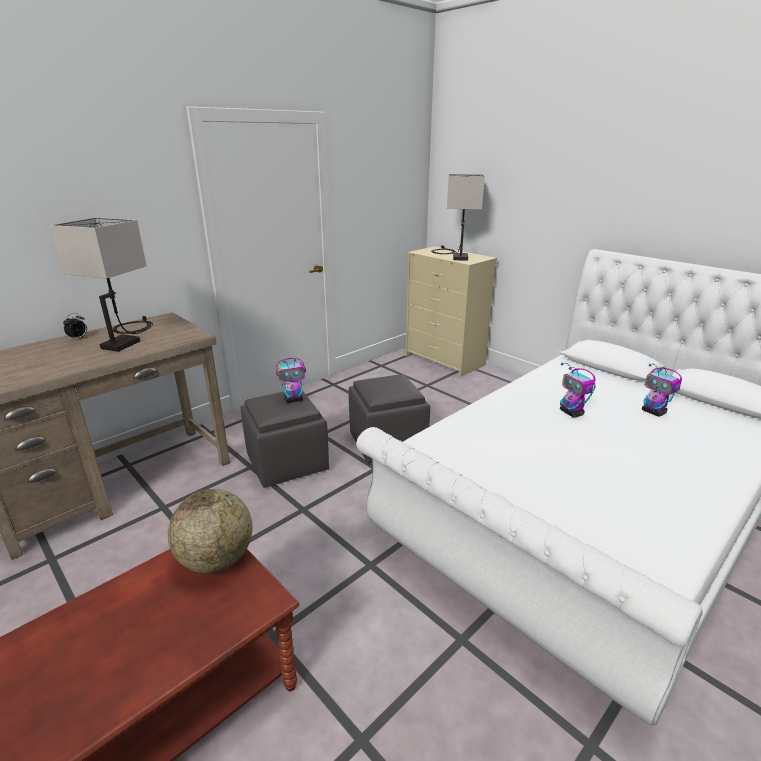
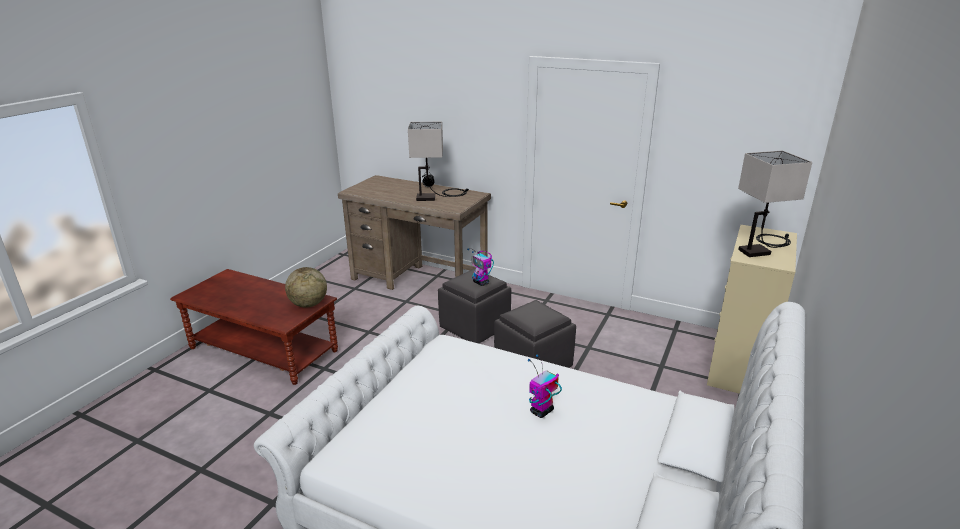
camera: 70 degrees right, 0 degrees up
(654, 412) = (588, 473): toy robot -> none

